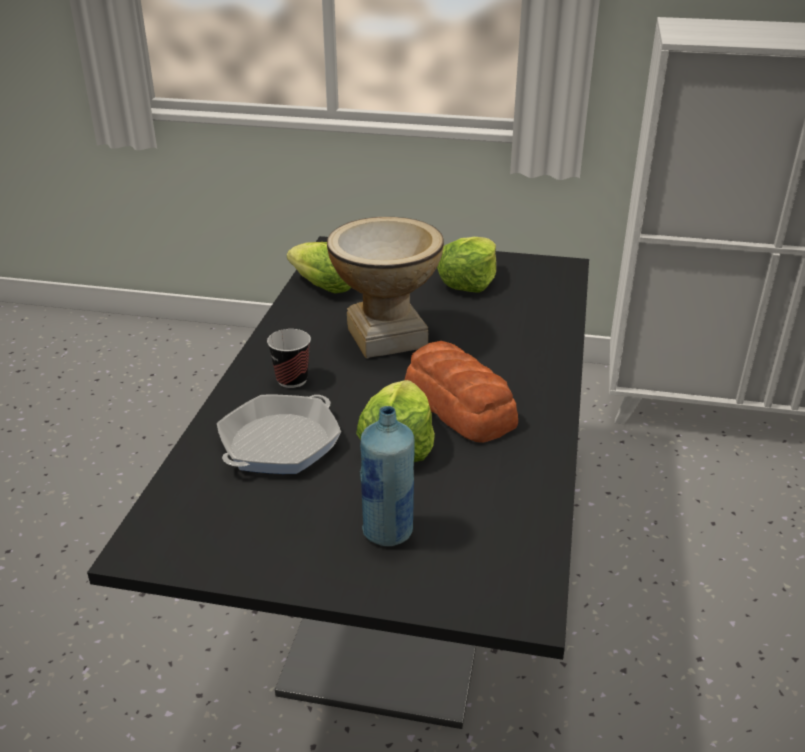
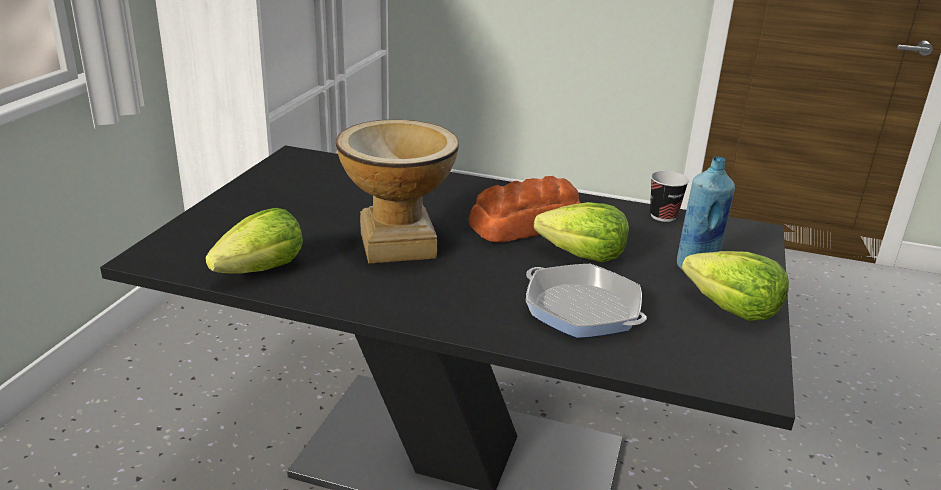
camera: 85 degrees left, 5 degrees down
(292, 380) = (468, 299): cup -> cup (663, 216)
(468, 282) = (300, 197): lettuce -> lettuce (732, 308)

